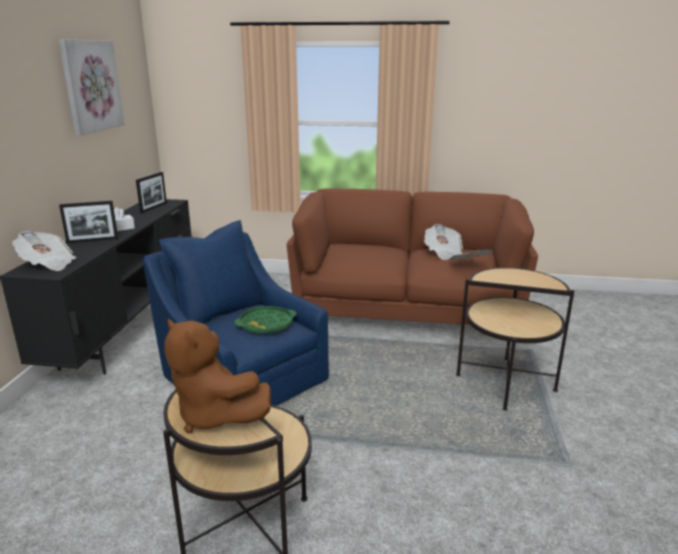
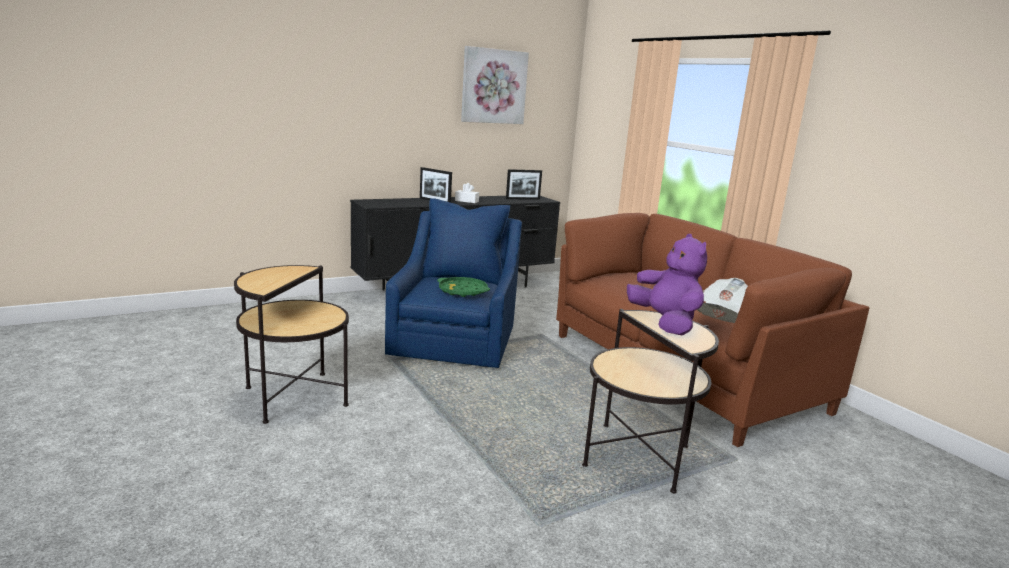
camera: 50 degrees right, 5 degrees down
(47, 264) = (381, 202): newspaper -> none
(214, 416) = (268, 278): brown plush toy -> none
(507, 277) = (665, 323): none -> purple plush toy

